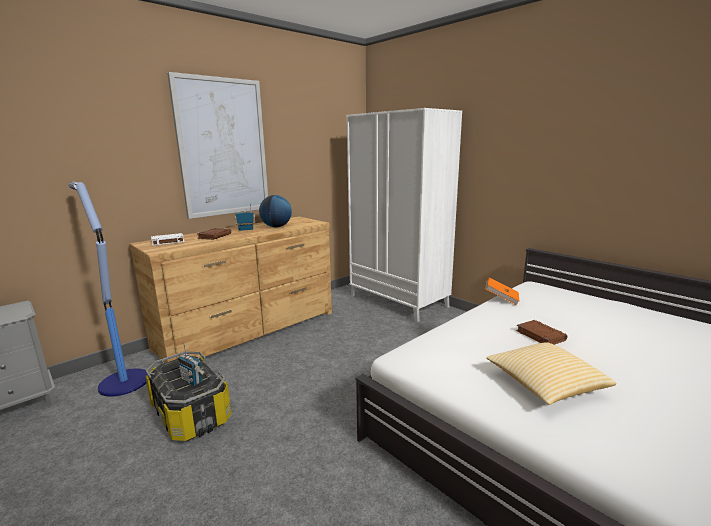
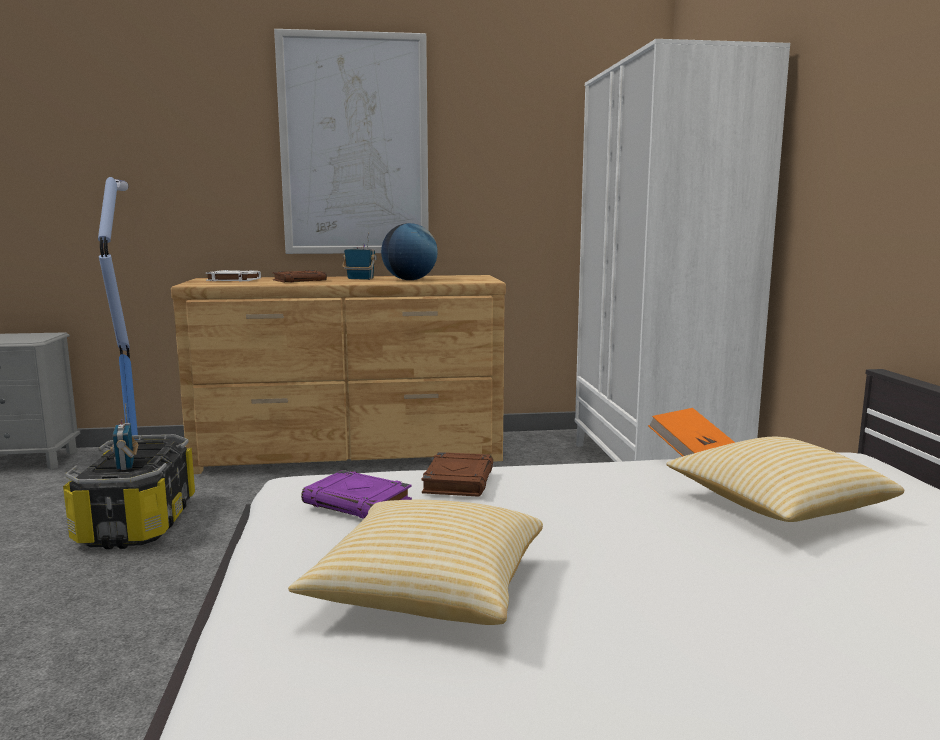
camera: 35 degrees right, 5 degrees down
(447, 358) = (358, 502): none -> purple book
(540, 335) = (624, 528): brown book -> brown book (458, 480)
(555, 312) = (776, 508): none -> pillow

